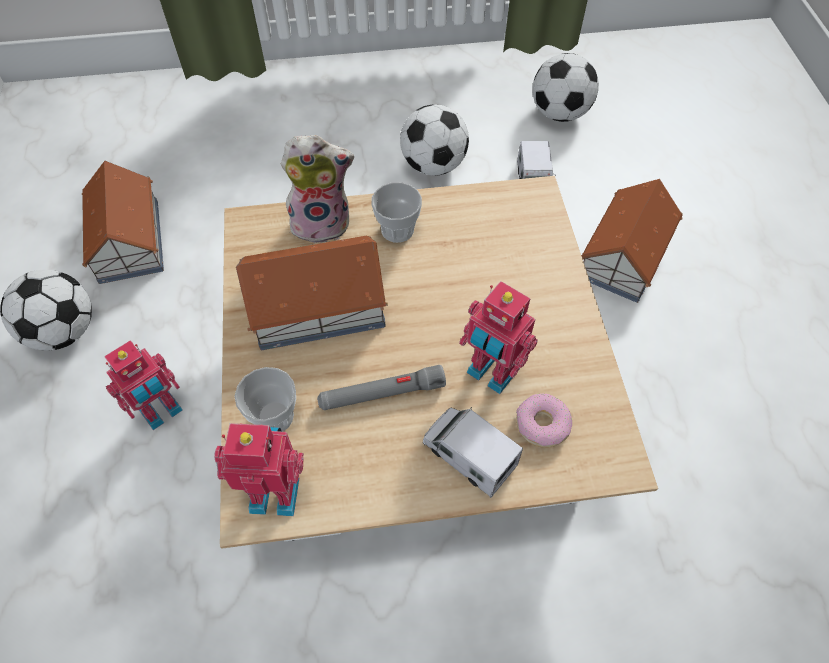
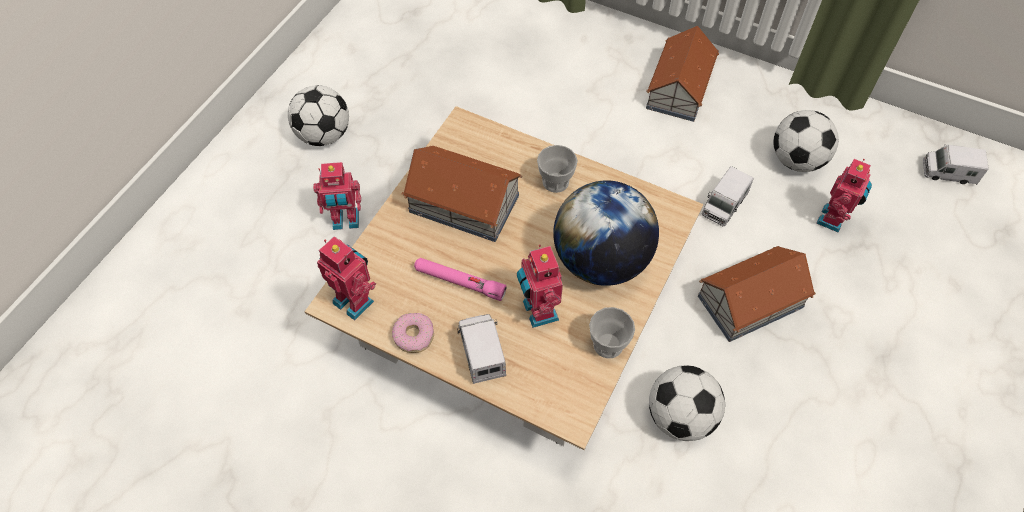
camera: 35 degrees right, 0 degrees up
(128, 241) = (402, 95): toy house -> toy house (678, 89)
(274, 416) = (386, 257): cup -> cup (608, 345)
(322, 223) = (510, 150): plush toy -> none
(382, 393) = (459, 282): grey flashlight -> pink flashlight
(433, 165) = (656, 150): football -> football (680, 416)
(508, 283) = (601, 261): none -> globe
(542, 424) = (543, 363): donut -> donut (414, 336)
(629, 147) = (833, 219): none -> toy robot
(679, 65) = (948, 172): none -> toy truck

